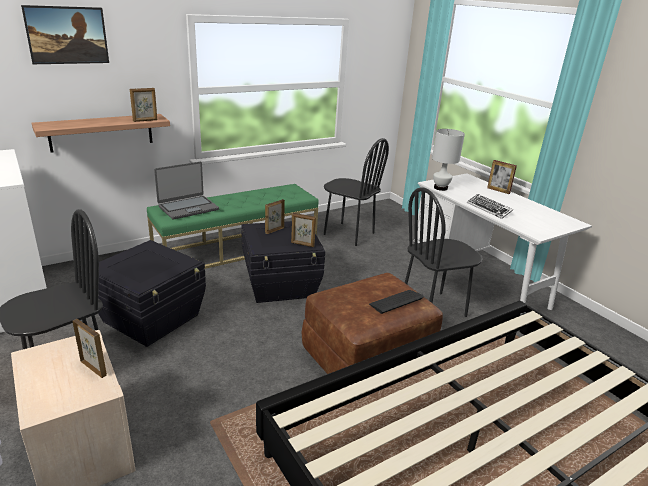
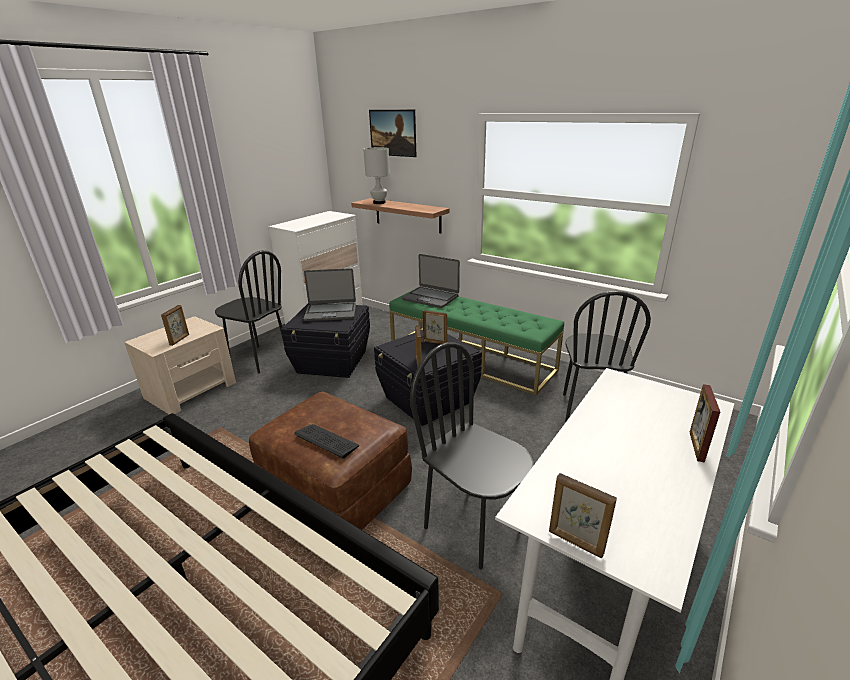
camera: 70 degrees right, 0 degrees up
(139, 260) = (331, 312): none -> laptop
(145, 120) = (420, 210): picture frame -> picture frame (575, 543)
(440, 188) = (609, 388): white table lamp -> white table lamp (379, 203)
(488, 209) = (580, 443): keyboard -> none

